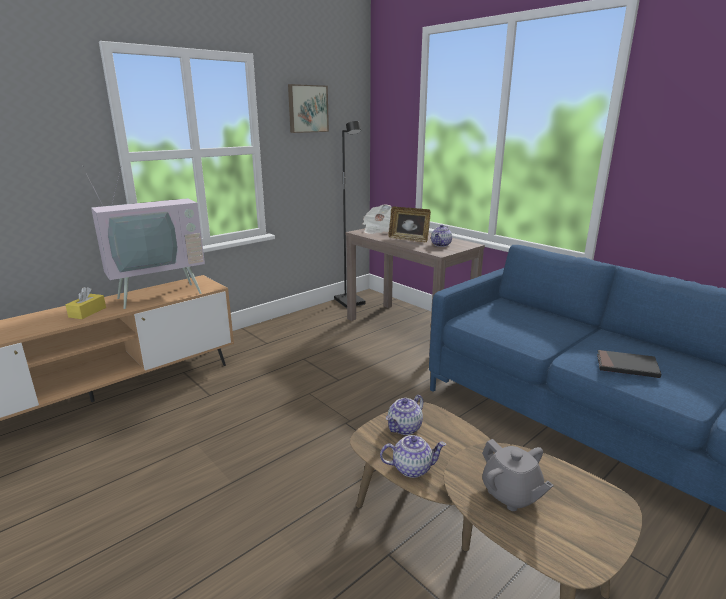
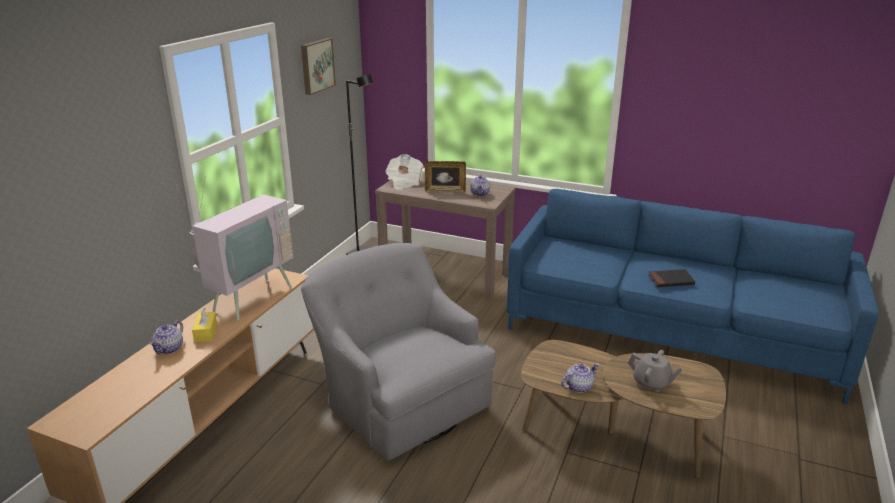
camera: 25 degrees left, 5 degrees up
(261, 430) = (400, 400): none -> grey armchair
(404, 428) = (552, 362): teapot -> teapot (169, 349)

